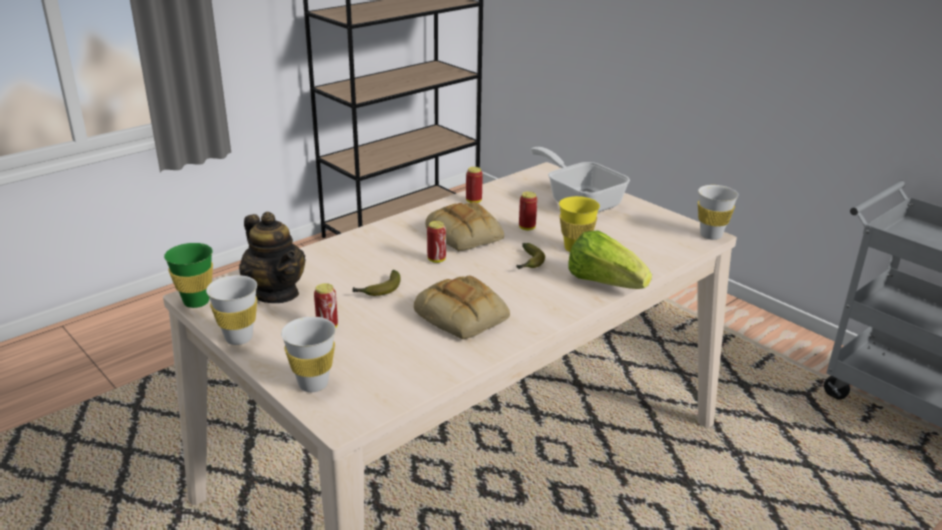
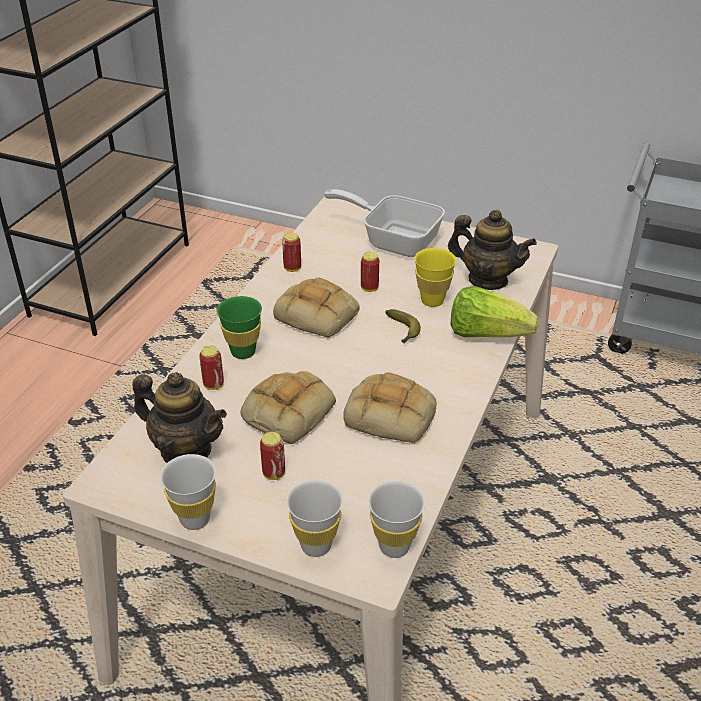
camera: 25 degrees left, 10 degrees up
(196, 302) = (108, 490): green cup -> green cup (243, 352)
(379, 290) = (288, 411): banana -> bread
(436, 260) = (314, 355): can -> can (213, 385)
(642, 246) = (487, 280): none -> teapot
(711, 235) = (536, 249): white cup -> white cup (394, 546)

